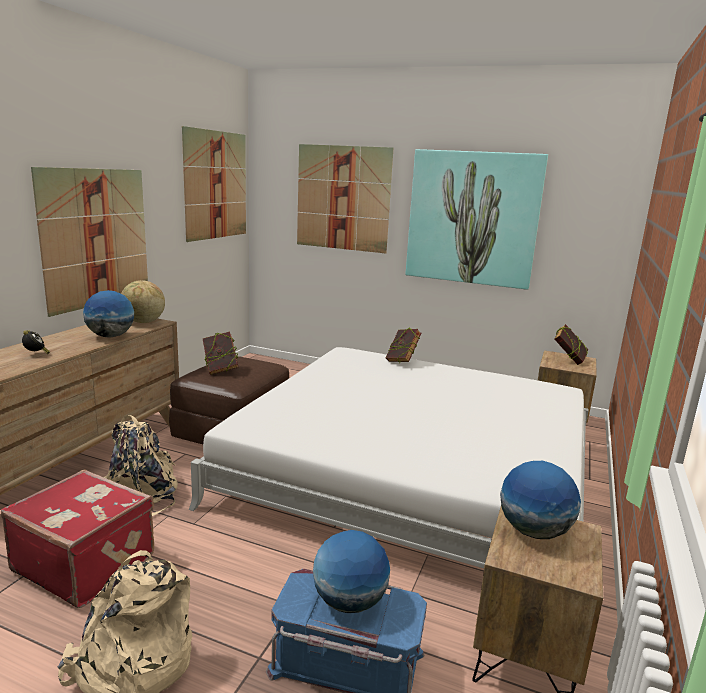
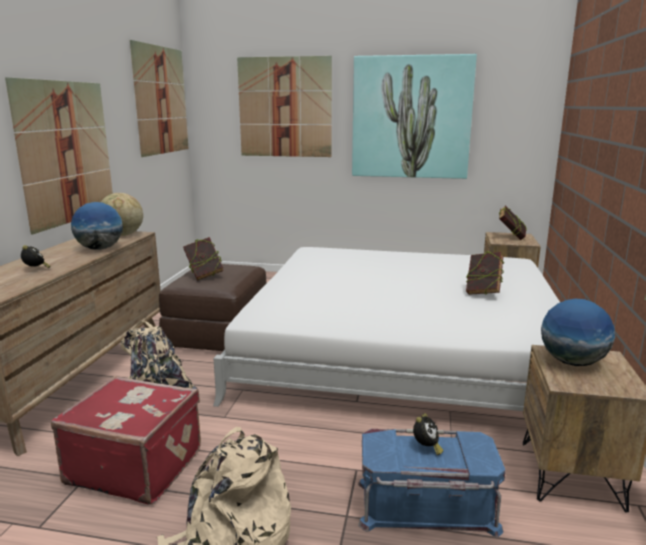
camera: 10 degrees left, 0 degrees up
(349, 602) = (426, 448): globe -> alarm clock
(402, 362) = (368, 253): book -> book (483, 293)

